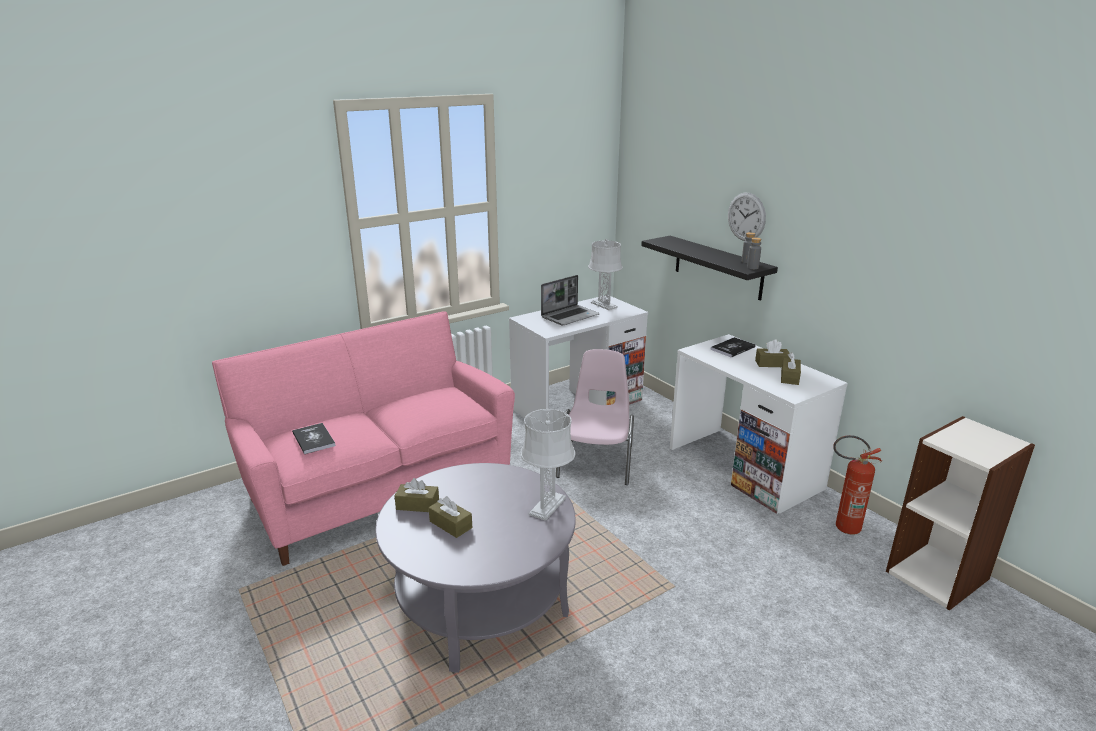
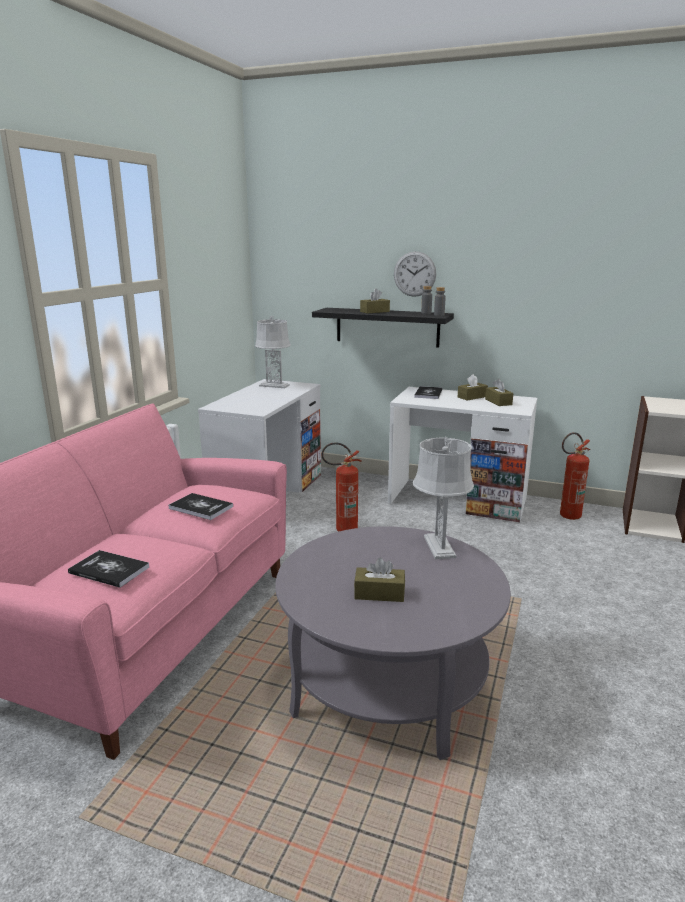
camera: 35 degrees left, 5 degrees down
(417, 505) = (319, 590): brown tissue box -> brown tissue box (374, 311)
(419, 410) = (201, 507): none -> book
(570, 316) = (257, 397): laptop -> none
(597, 461) = (341, 530): pink chair -> fire extinguisher

